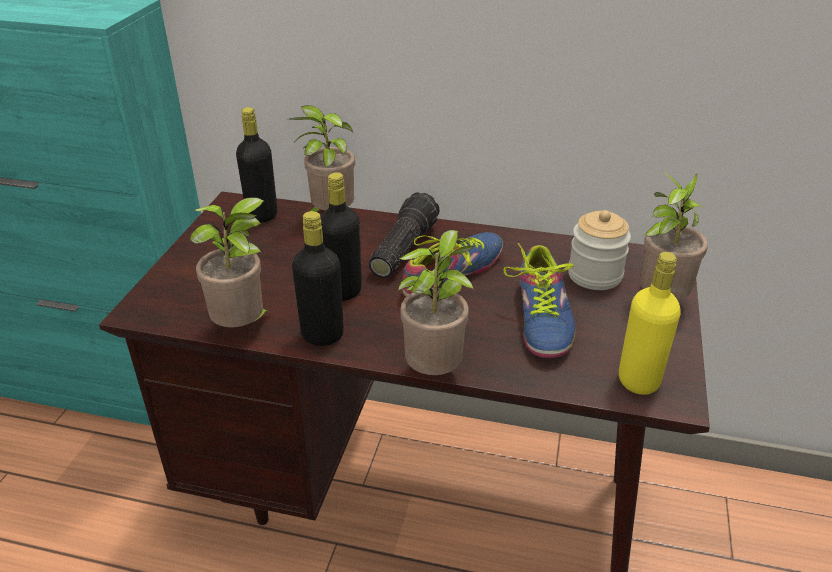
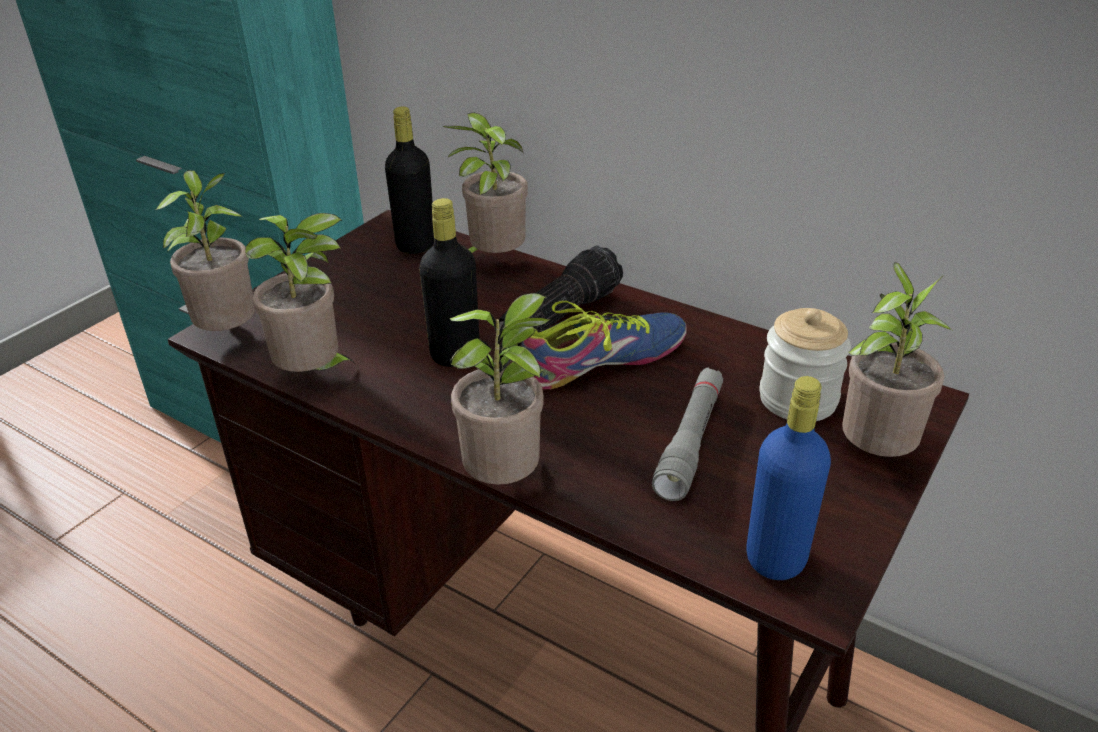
camera: 20 degrees right, 0 degrees up
(151, 310) = (229, 334): none -> potted plant
(322, 335) = (398, 403): black bottle -> none
(543, 318) = (690, 441): shoe -> grey flashlight
(638, 381) = (775, 558): yellow bottle -> blue bottle

